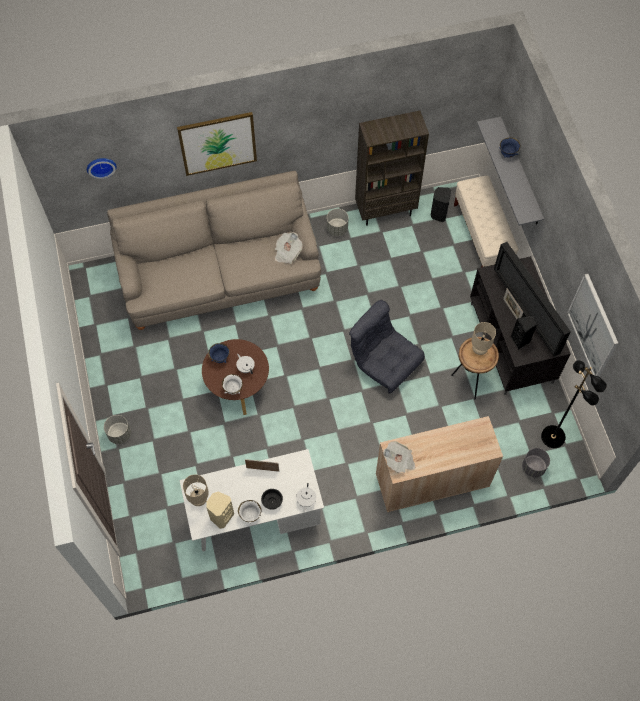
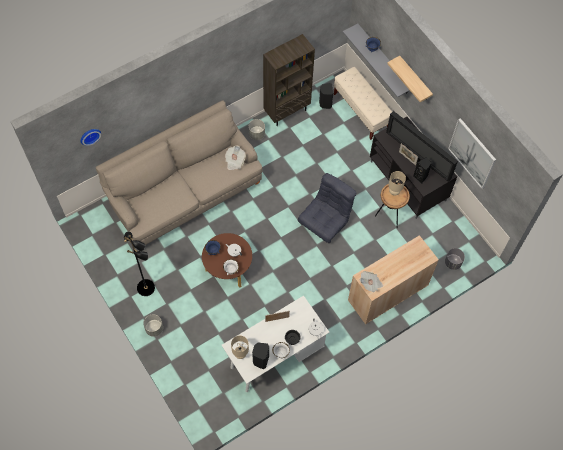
camera: 20 degrees left, 0 degrees up
(218, 143) = (168, 96): picture -> none
(221, 516) = (260, 360): beige speaker -> black speaker
(384, 363) = (325, 221): grey armchair -> grey armchair turned 105 degrees clockwise
(548, 207) = (415, 79): none -> shelf
(554, 437) = (459, 238): black floor lamp -> black floor lamp (146, 287)

